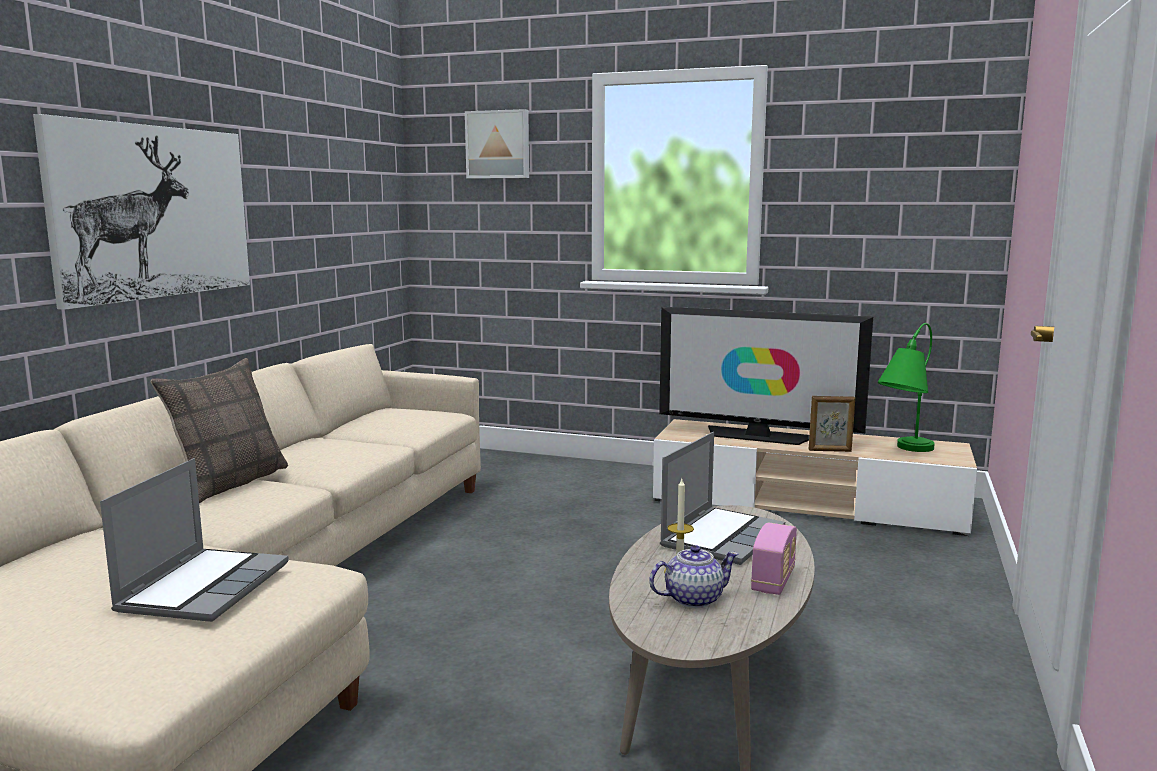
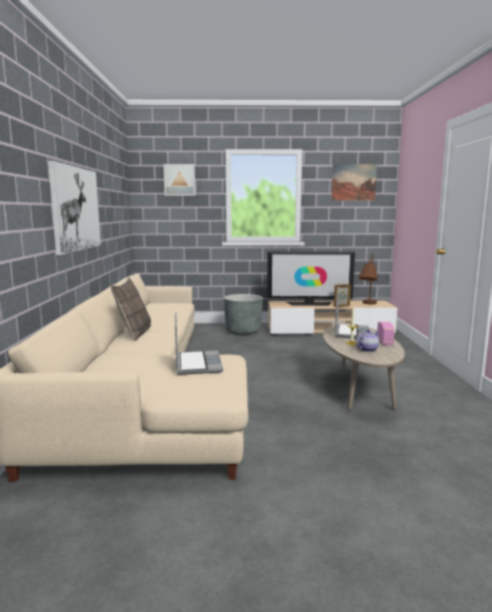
camera: 20 degrees left, 0 degrees up
(603, 484) = (243, 331): none -> grey planter
(898, 141) = (354, 182): none -> picture
(904, 451) = (367, 304): green table lamp -> brown table lamp

